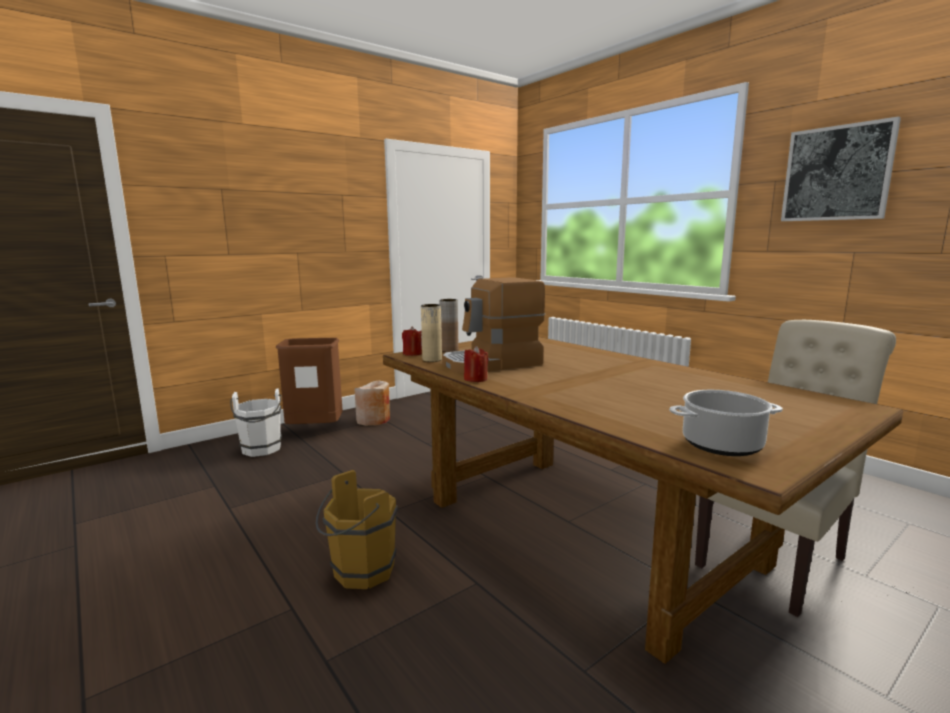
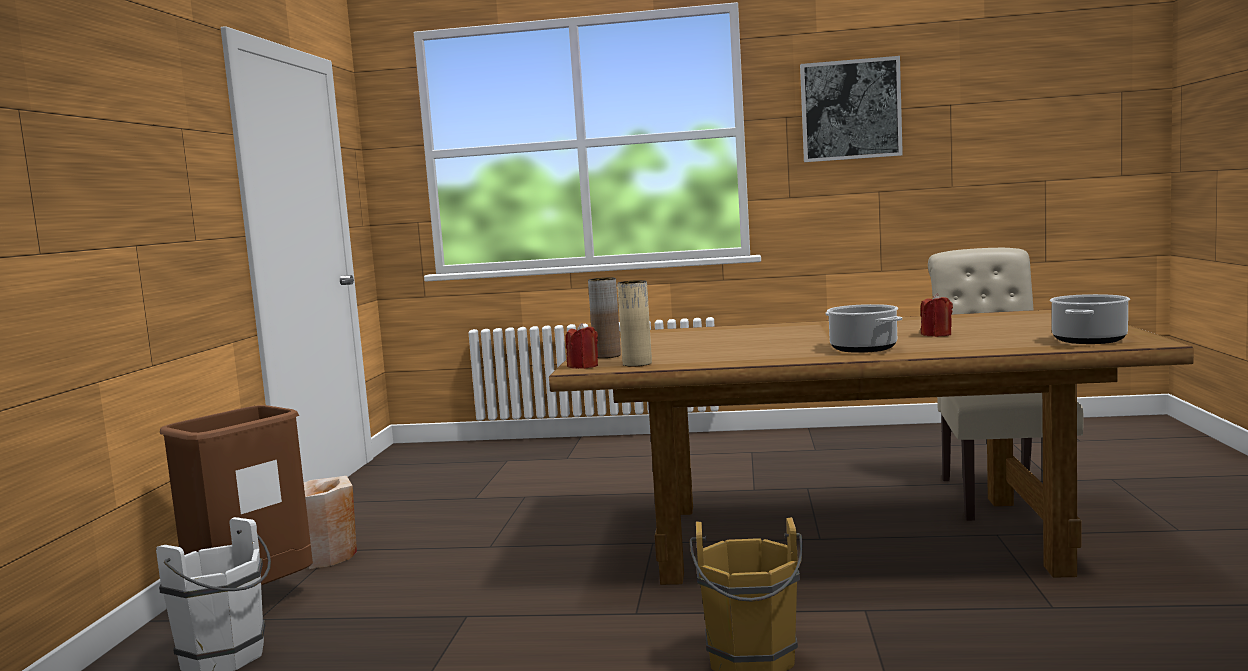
camera: 45 degrees left, 5 degrees down
(475, 379) = (767, 361): red candle -> red candle (936, 335)
(492, 363) = (716, 351): coffee machine -> none
(555, 389) = (864, 348): none -> cooking pot

